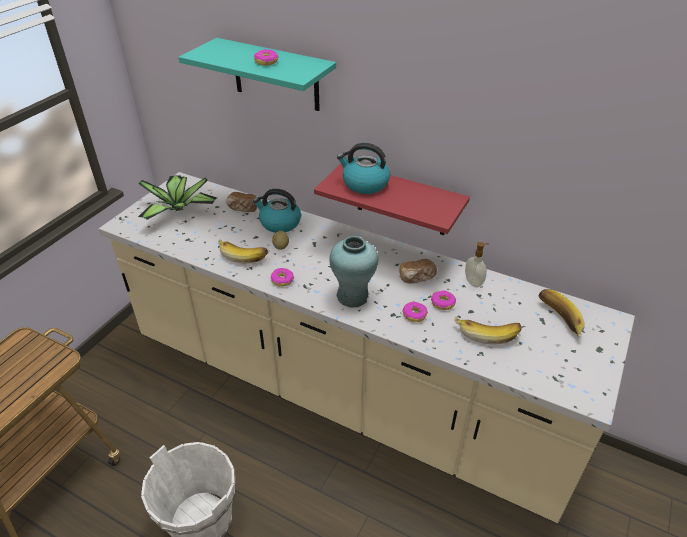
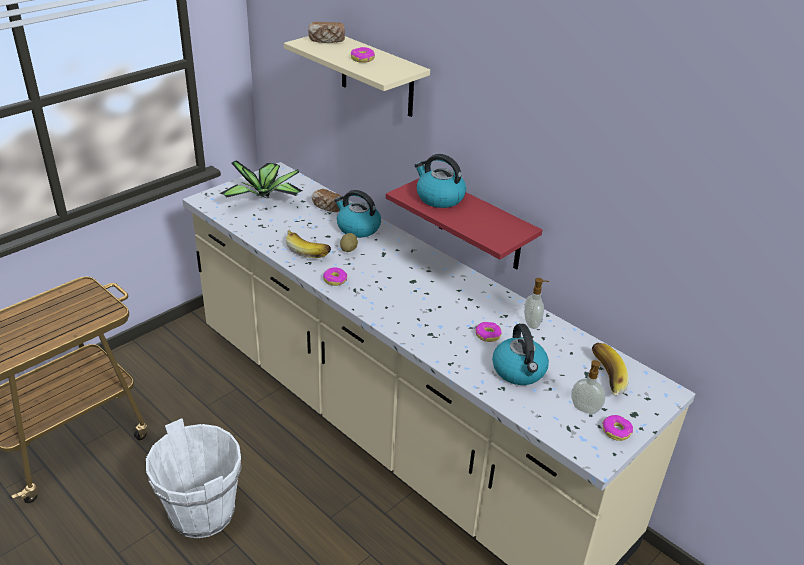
camera: 15 degrees right, 5 degrees down
(275, 75) = (377, 75): turquoise shelf -> beige shelf
(352, 296) = (398, 308): turquoise vase -> none
(414, 315) = (452, 339): donut -> donut (616, 431)
(417, 278) = (473, 307): bread -> bread (326, 41)
(486, 332) = (519, 371): banana -> kettle
(558, 356) = (584, 409): none -> soap dispenser

